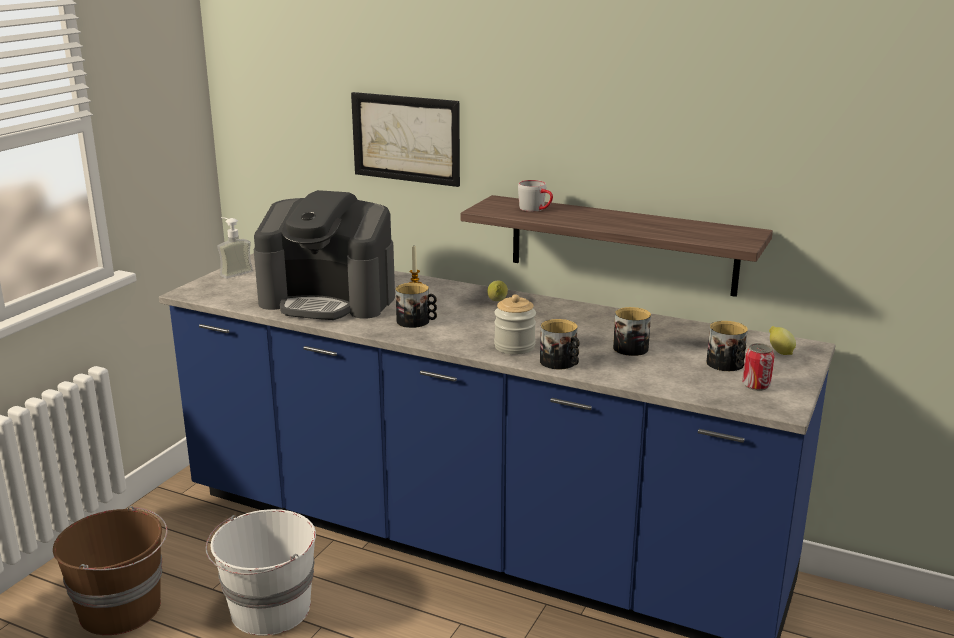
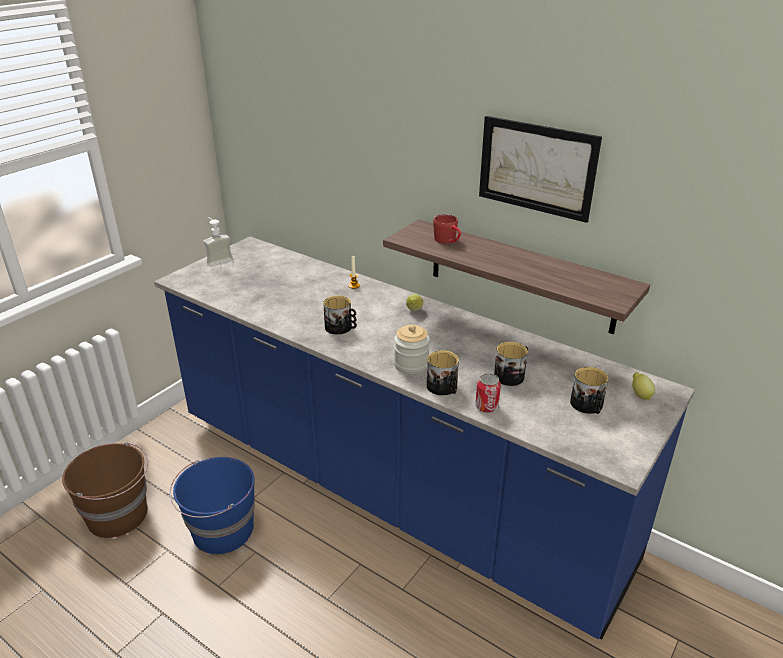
camera: 10 degrees right, 10 degrees up
(269, 610) = (221, 531): white bucket -> blue bucket
(329, 299) = (280, 297): coffee machine -> none
(406, 138) = (352, 163): picture -> picture (536, 168)
(536, 209) = (448, 241): grey mug -> red mug
(756, 385) = (606, 434): can -> can (486, 407)

